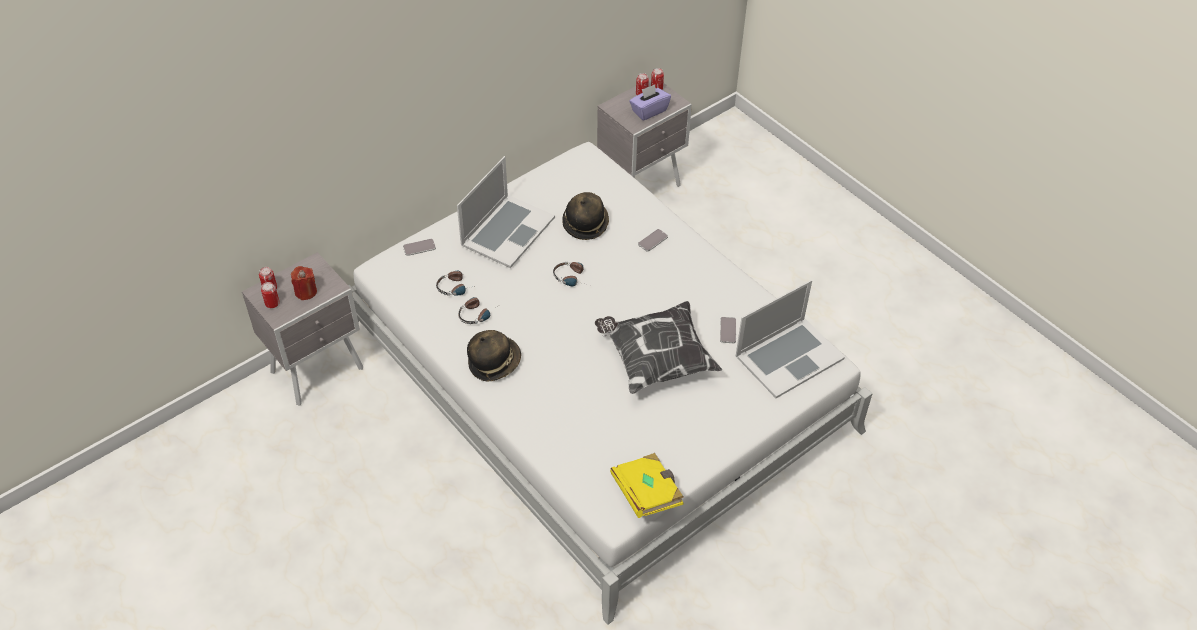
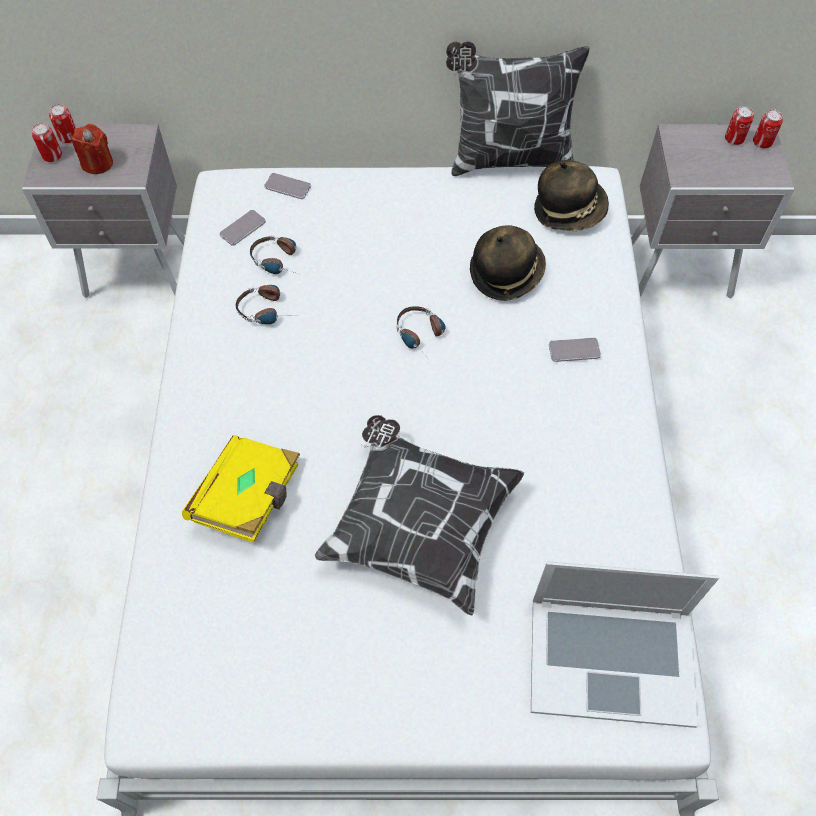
camera: 40 degrees right, 10 degrees up
(494, 362) = (223, 386): hat -> hat (569, 210)
(507, 231) = (401, 225): laptop -> none
(528, 166) = (508, 159): none -> pillow
(647, 493) = (218, 720): yellow book -> yellow book (249, 497)
(649, 111) = (722, 167): purple tissue box -> none
(728, 330) = (558, 551): phone -> phone (242, 228)

